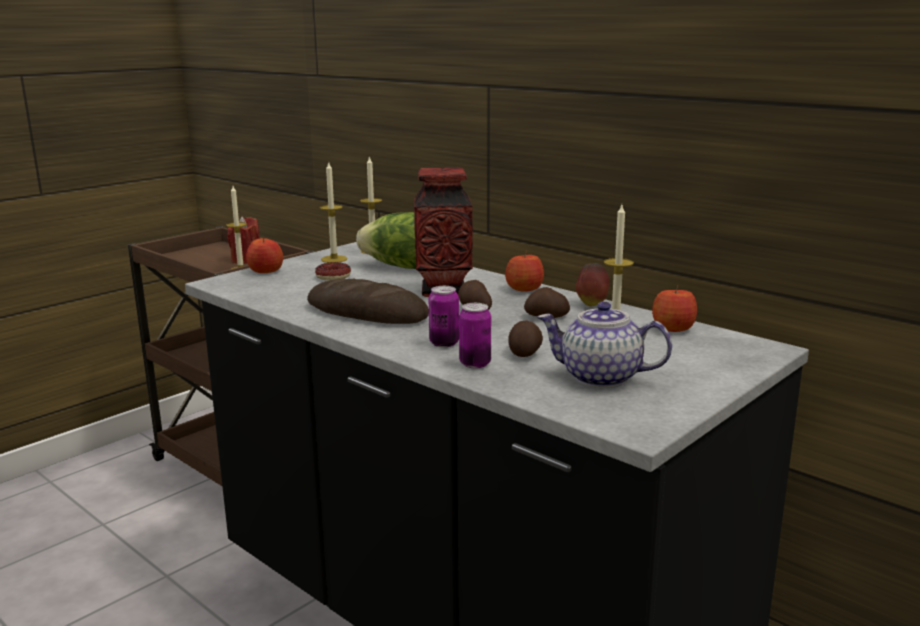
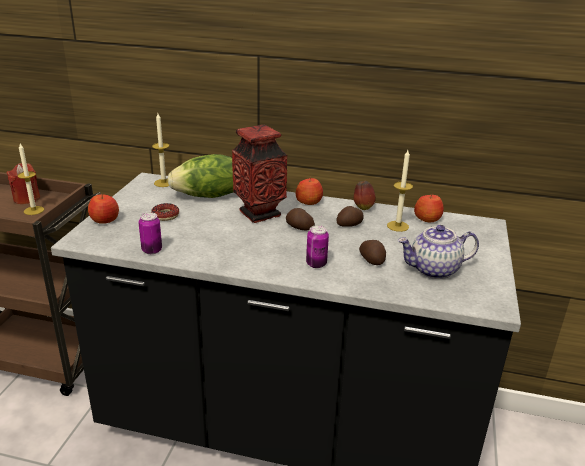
camera: 30 degrees left, 10 degrees up
(334, 259) = (144, 197): candle -> none
(366, 312) = (232, 247): bread -> none
(475, 364) = (355, 277): can -> can (152, 250)

